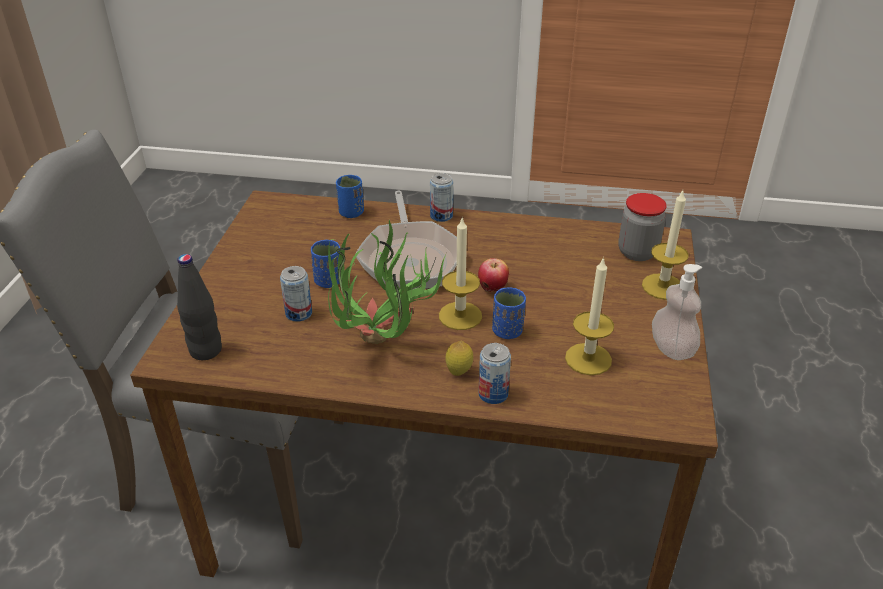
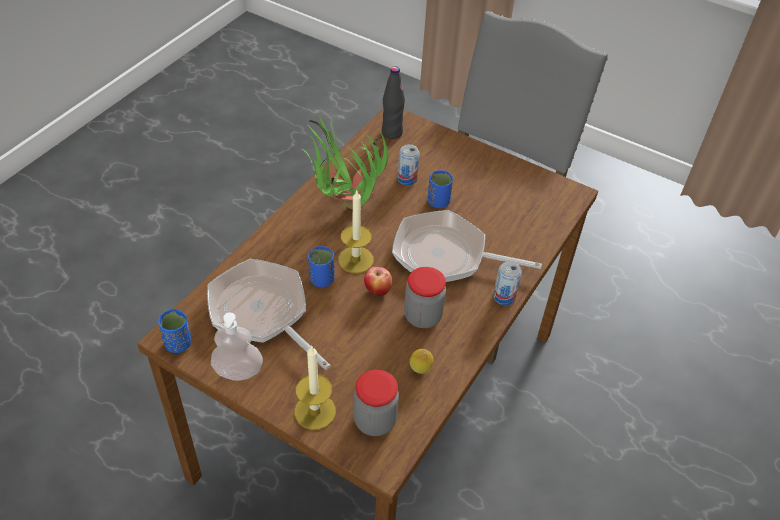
camera: 110 degrees right, 10 degrees up
(351, 213) = (534, 239): blue cup -> blue cup (178, 343)
(459, 372) = (296, 238): lemon -> lemon (420, 370)
(493, 394) = (265, 247): can -> none
(502, 254) = (422, 316): none -> jar
(588, 359) = (263, 313): candle -> frying pan

